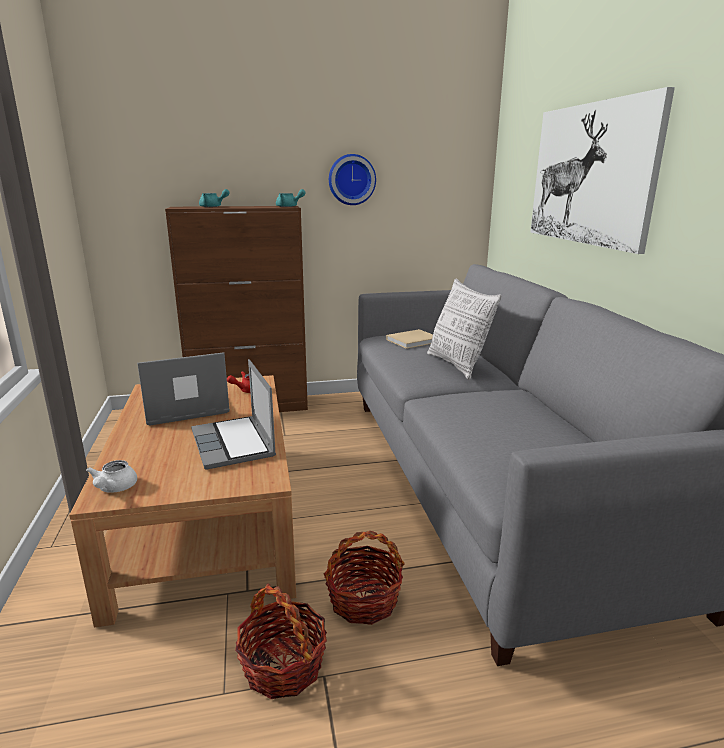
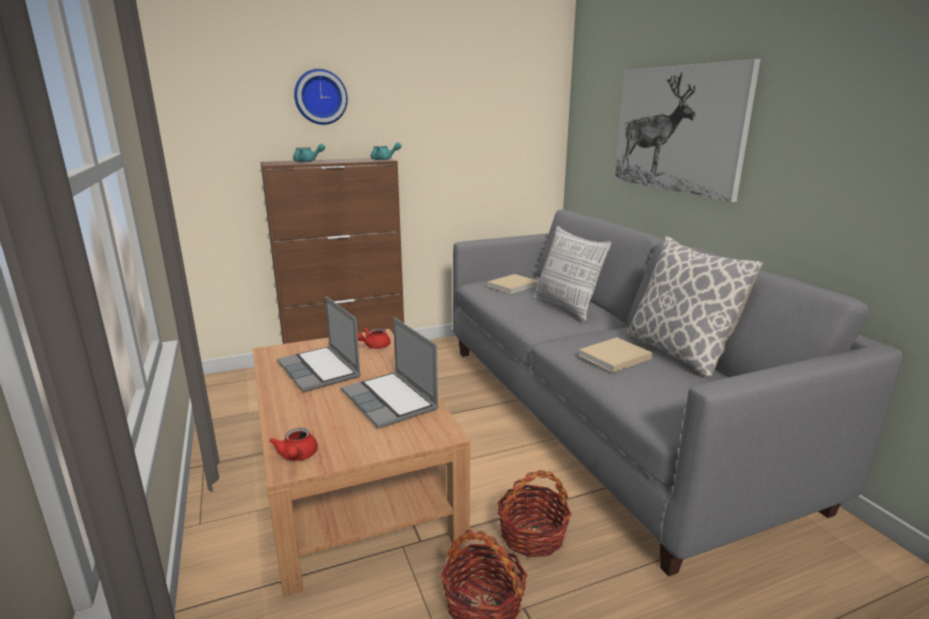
camera: 10 degrees left, 0 degrees up
(114, 488) = (297, 456): white teapot -> red teapot
(184, 409) = (320, 370): laptop -> laptop turned 90 degrees counterclockwise
(351, 179) = (439, 131): wall clock -> wall clock (320, 97)
(479, 418) = (613, 357): none -> beige book
(556, 418) = (678, 352): none -> pillow

